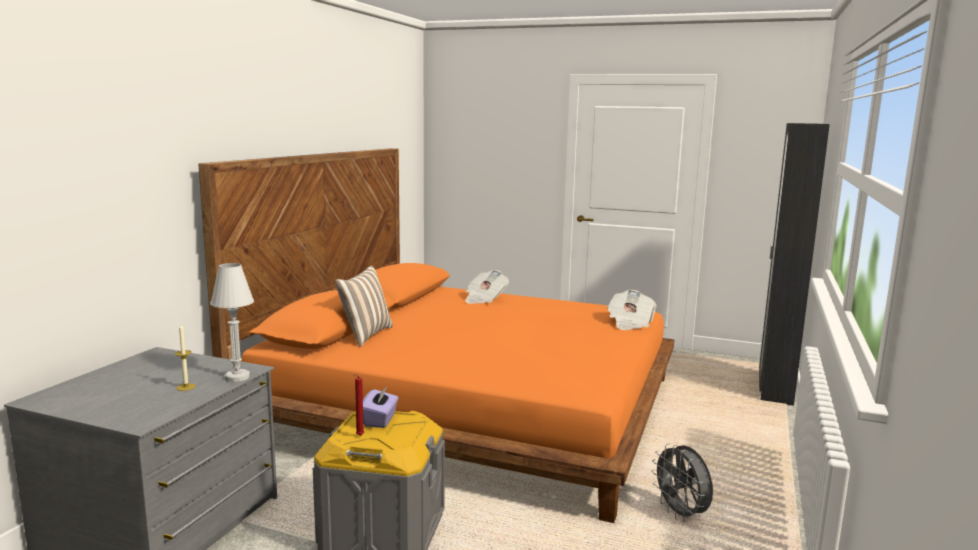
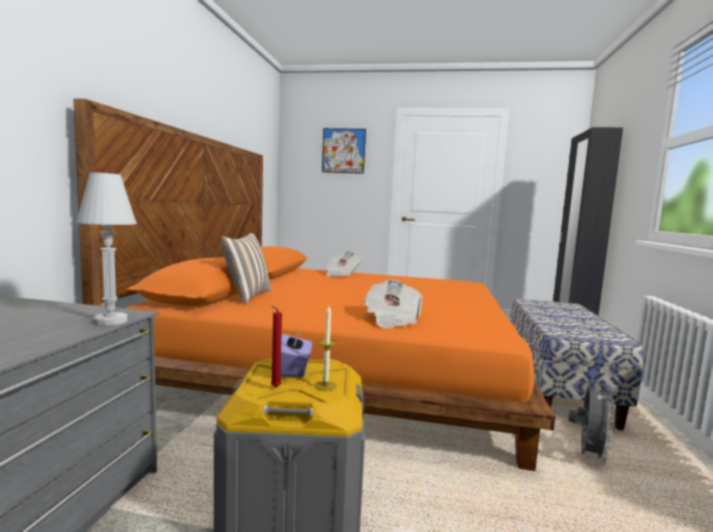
camera: 10 degrees left, 5 degrees down
(186, 387) = (34, 332): candle -> candle (325, 386)
(503, 130) = (343, 151): none -> picture
(630, 323) = (472, 288): newspaper -> newspaper (392, 320)
(681, 514) = (588, 455): grey fan -> grey fan turned 120 degrees counterclockwise
(705, 446) = (556, 388): none -> bench

